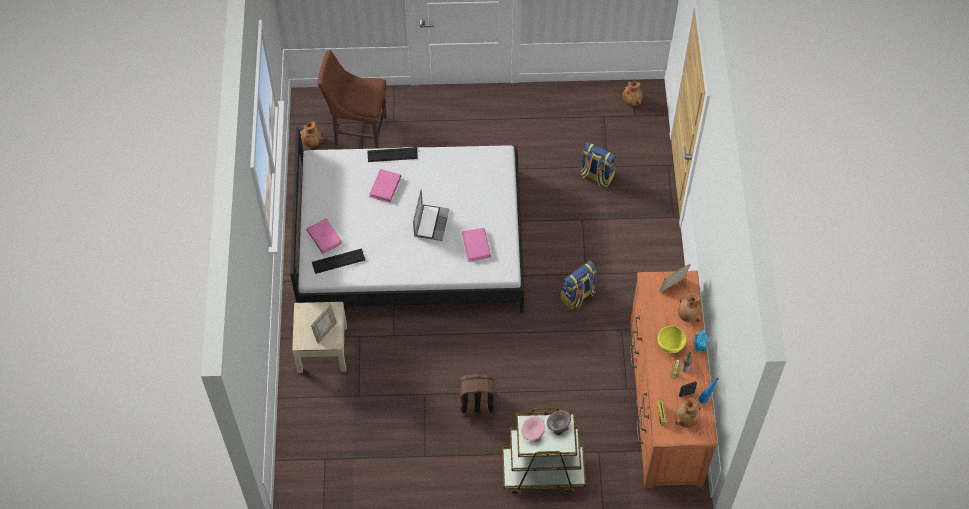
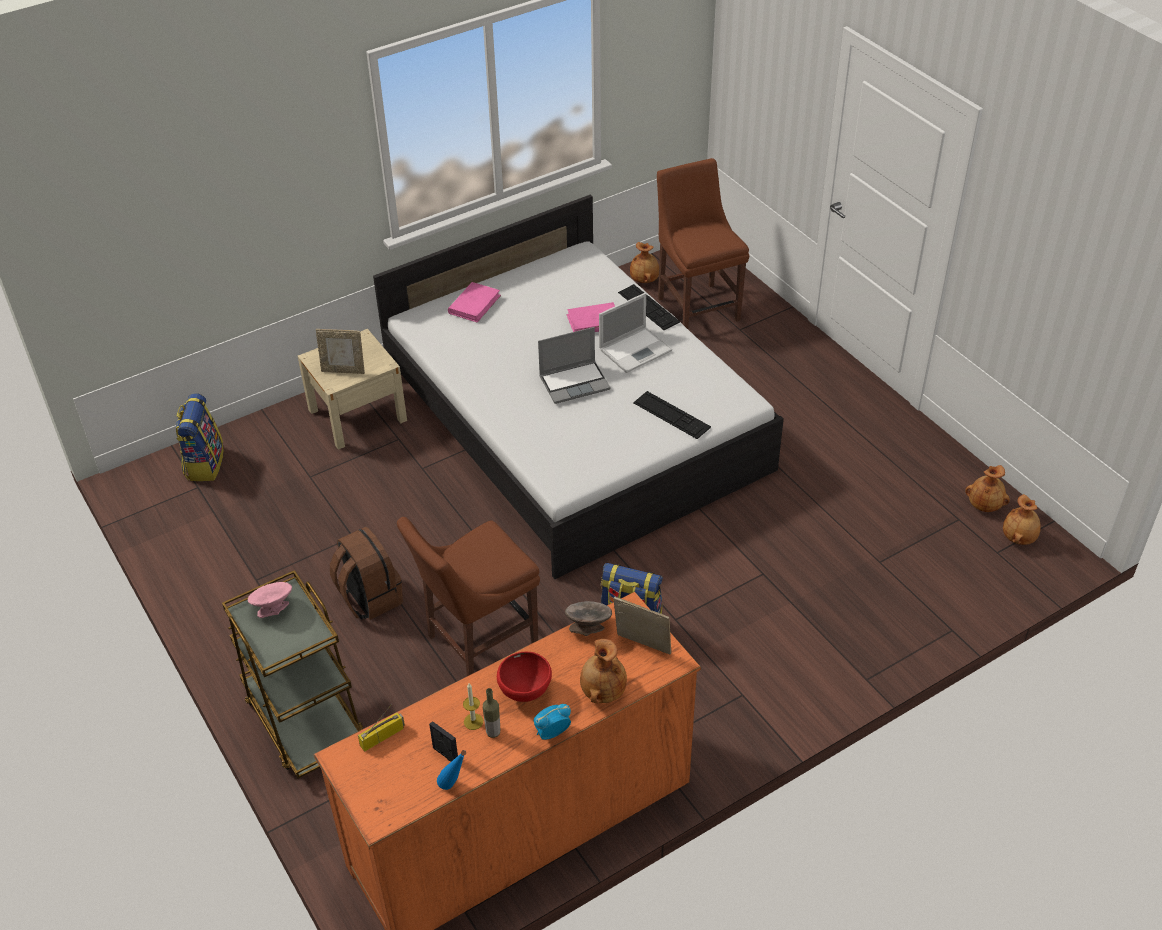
camera: 60 degrees right, 15 degrees down
(338, 261) = (448, 329): keyboard -> keyboard (671, 415)
(424, 180) = (636, 349): none -> laptop
(476, 246) = (575, 439): pink book -> none
(543, 369) = (477, 642): none -> brown chair
(558, 426) = (304, 632): grey bowl -> grey bowl (588, 627)
(596, 176) = (850, 556): backpack -> backpack (204, 463)
(670, 345) = (525, 692): yellow bowl -> red bowl
(686, 419) = (395, 775): brown vase -> brown vase (984, 505)

